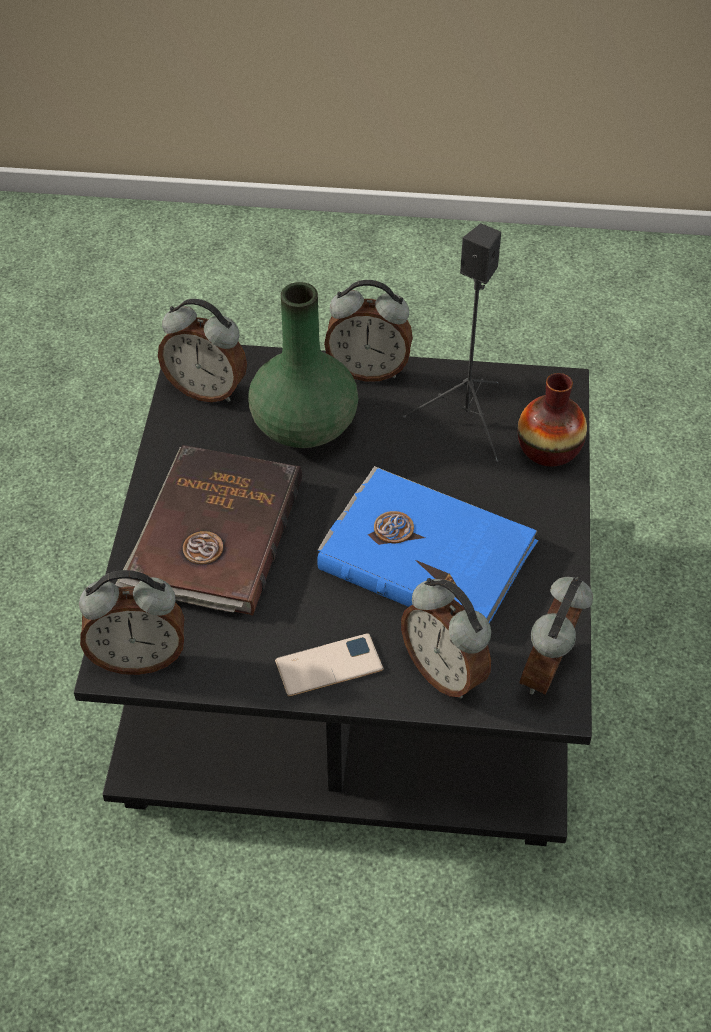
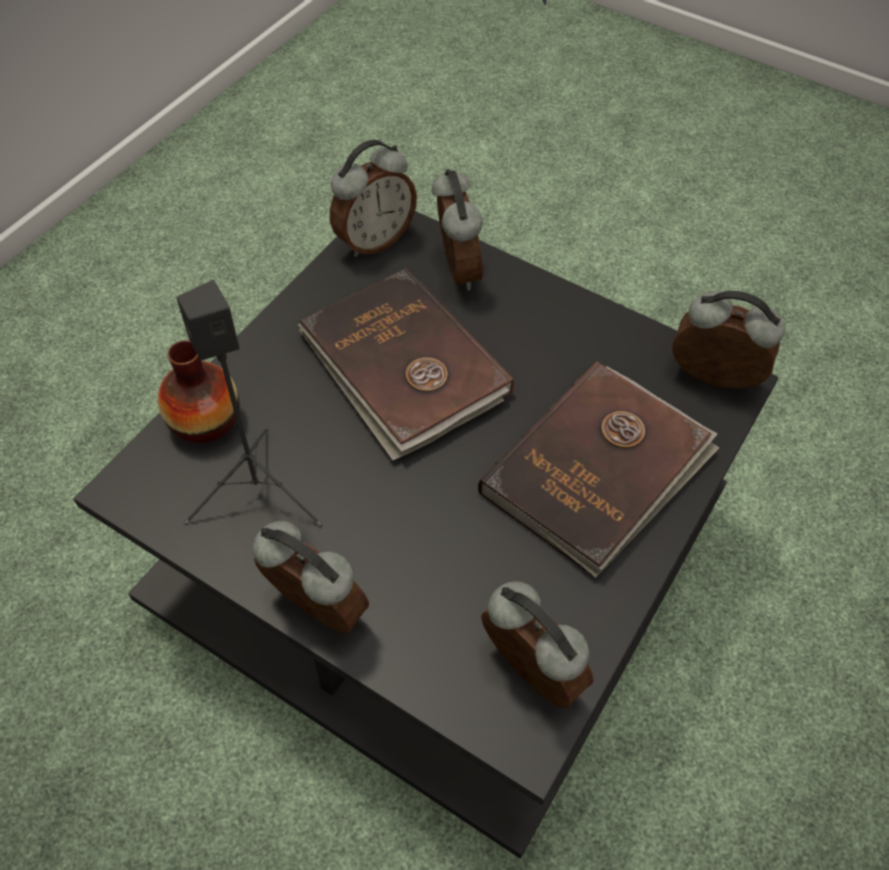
camera: 155 degrees left, 5 degrees up
(303, 426) = (438, 564): green vase -> none
(329, 665) = (546, 311): phone -> none
(426, 553) = (403, 367): blue book -> brown book

